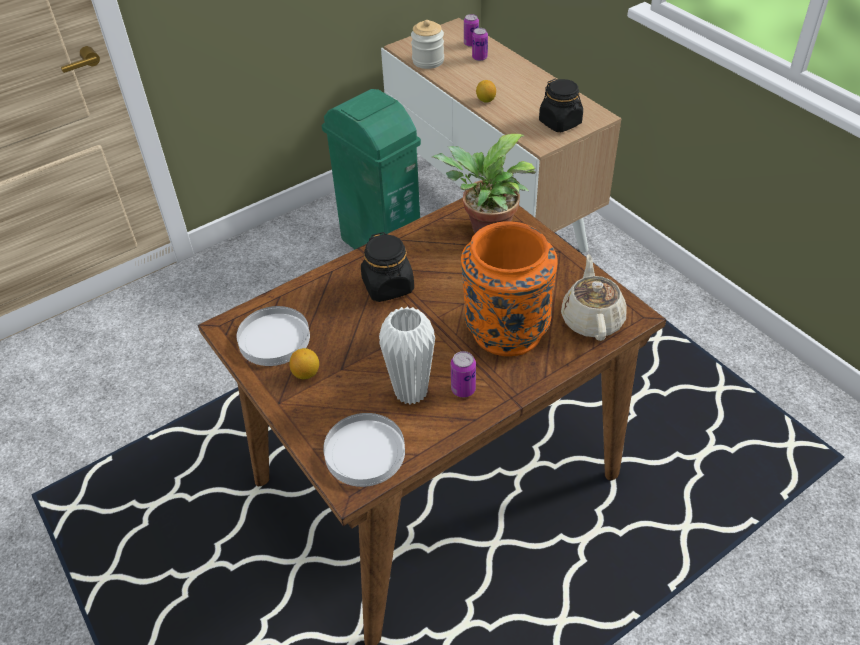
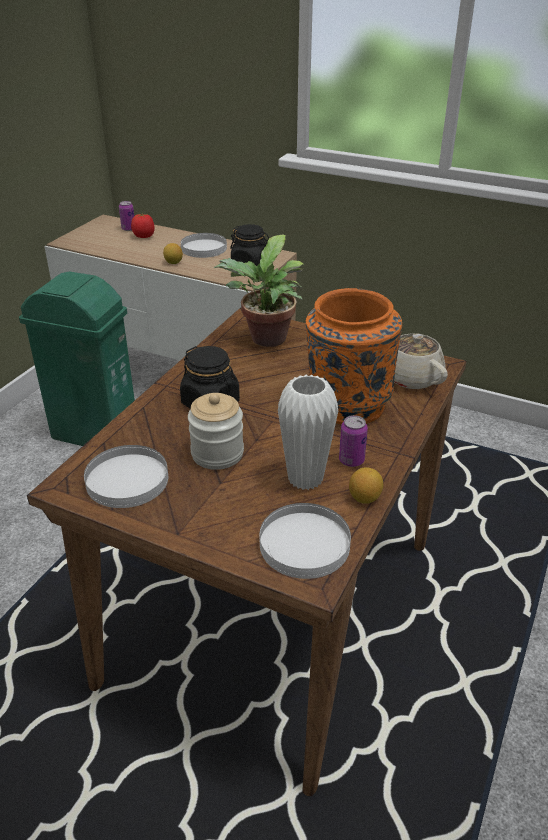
camera: 30 degrees left, 10 degrees down
(306, 373) = (186, 498): lemon -> lemon (364, 498)
(428, 61) = (98, 246): jar -> jar (217, 454)
(479, 58) = (144, 236): can -> tomato
(528, 88) = (204, 248): none -> white plate

